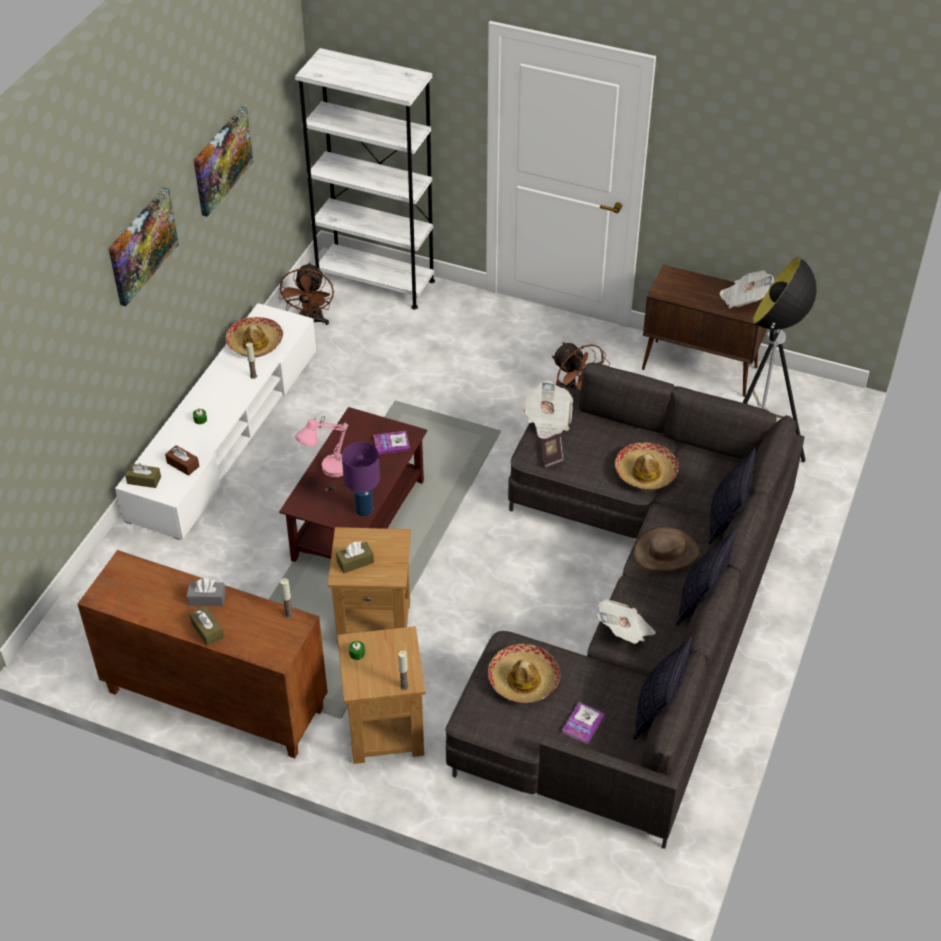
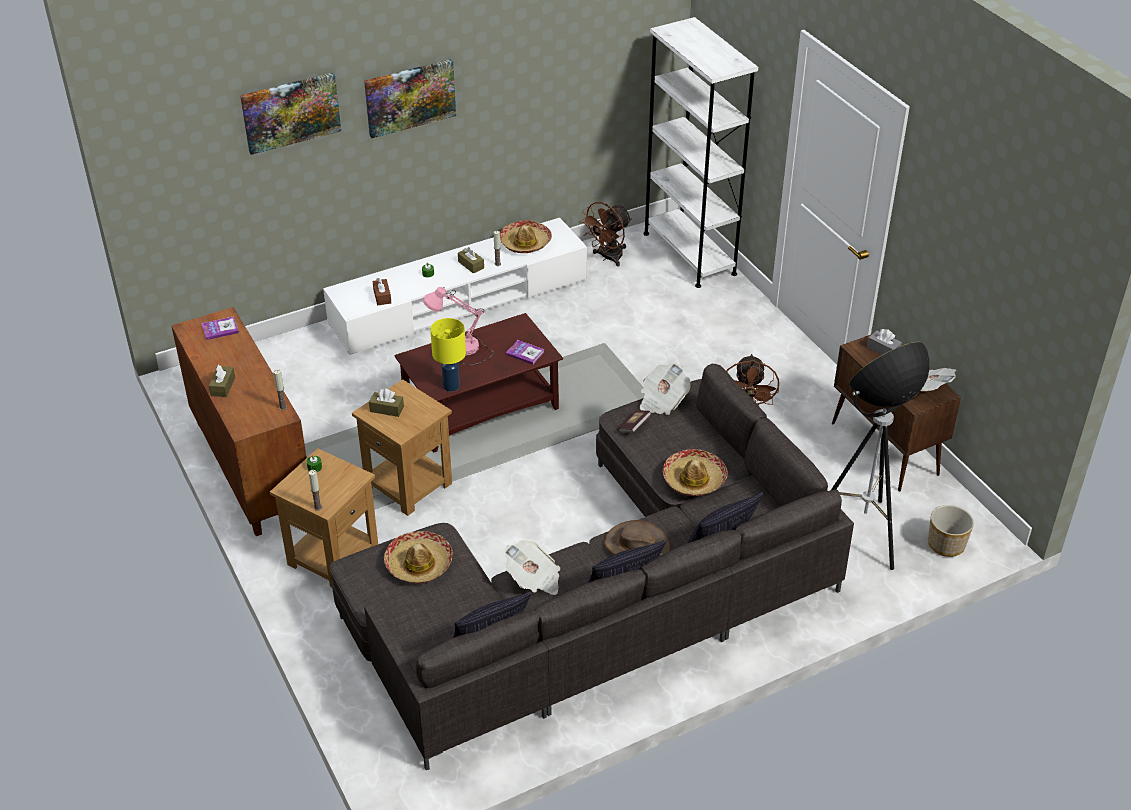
camera: 40 degrees right, 5 degrees down
(144, 480) = (346, 293): brown tissue box -> brown tissue box (471, 265)
(207, 599) = (247, 367): grey tissue box -> grey tissue box (883, 349)
(221, 160) = (539, 68): picture -> picture (290, 112)
(364, 510) = (451, 386): purple table lamp -> yellow table lamp
(583, 724) = (423, 620): book -> book (220, 329)
(816, 419) = (946, 544): none -> planter

